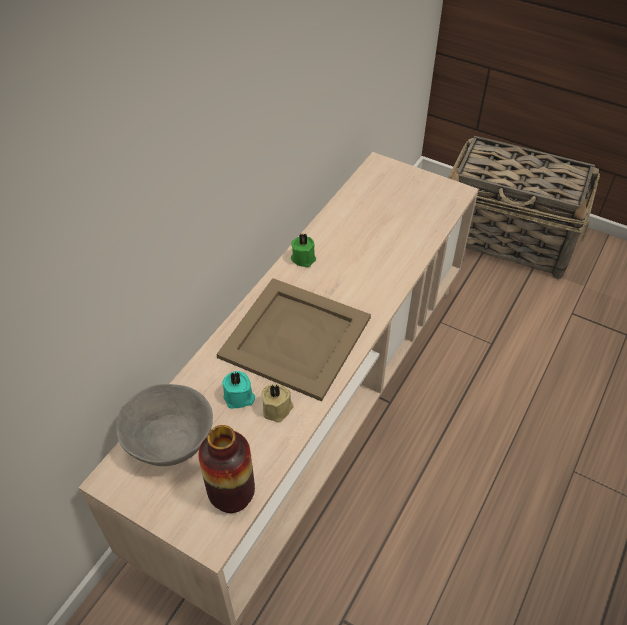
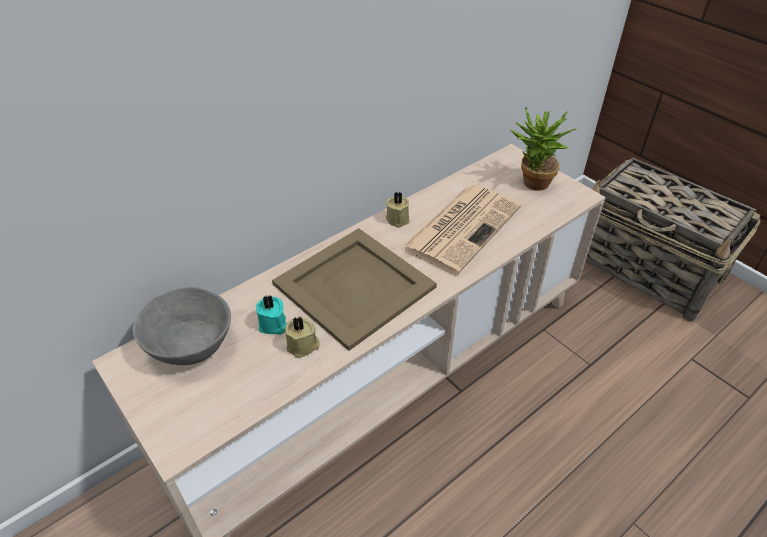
camera: 20 degrees right, 5 degrees down
(232, 495) = (218, 412): vase -> none
(303, 258) = (398, 219): green candle -> beige candle
(366, 251) = (462, 227): none -> newspaper
(409, 191) = (531, 184): none -> potted plant

